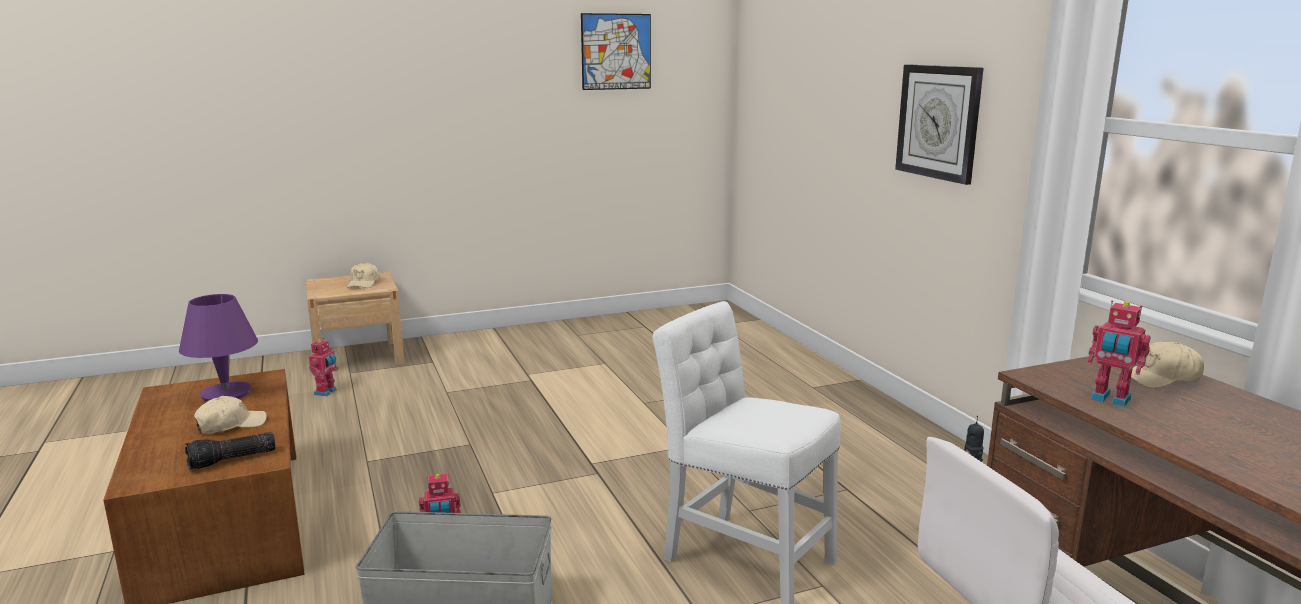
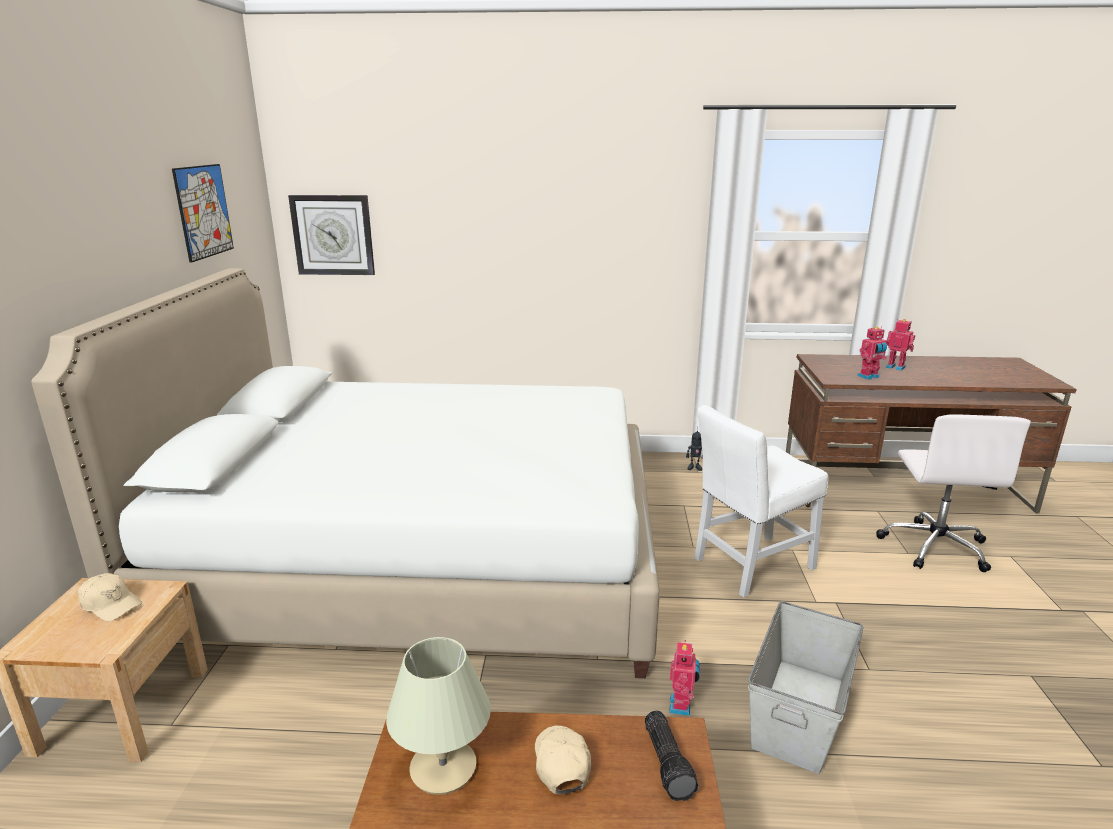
camera: 65 degrees left, 5 degrees up
(226, 393) = (442, 768): purple table lamp -> beige table lamp
(326, 392) = (218, 755): toy robot -> toy robot (895, 367)
(584, 388) = (421, 561): none -> white bed
(938, 122) = (595, 245): wall clock -> wall clock (333, 235)
(1161, 378) = (842, 361): beige cap -> none

